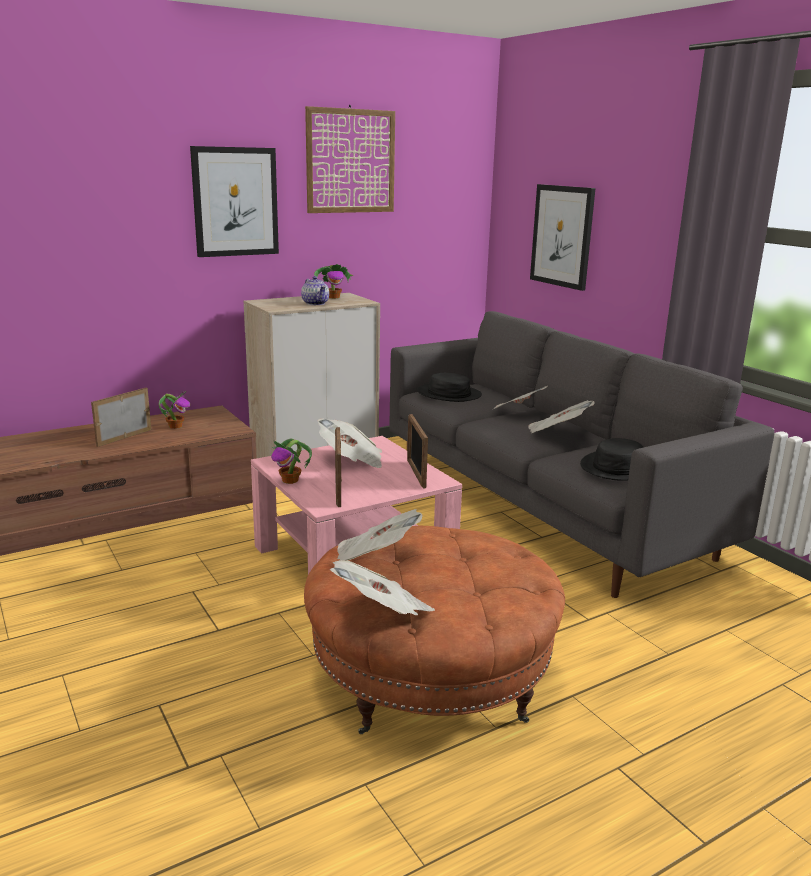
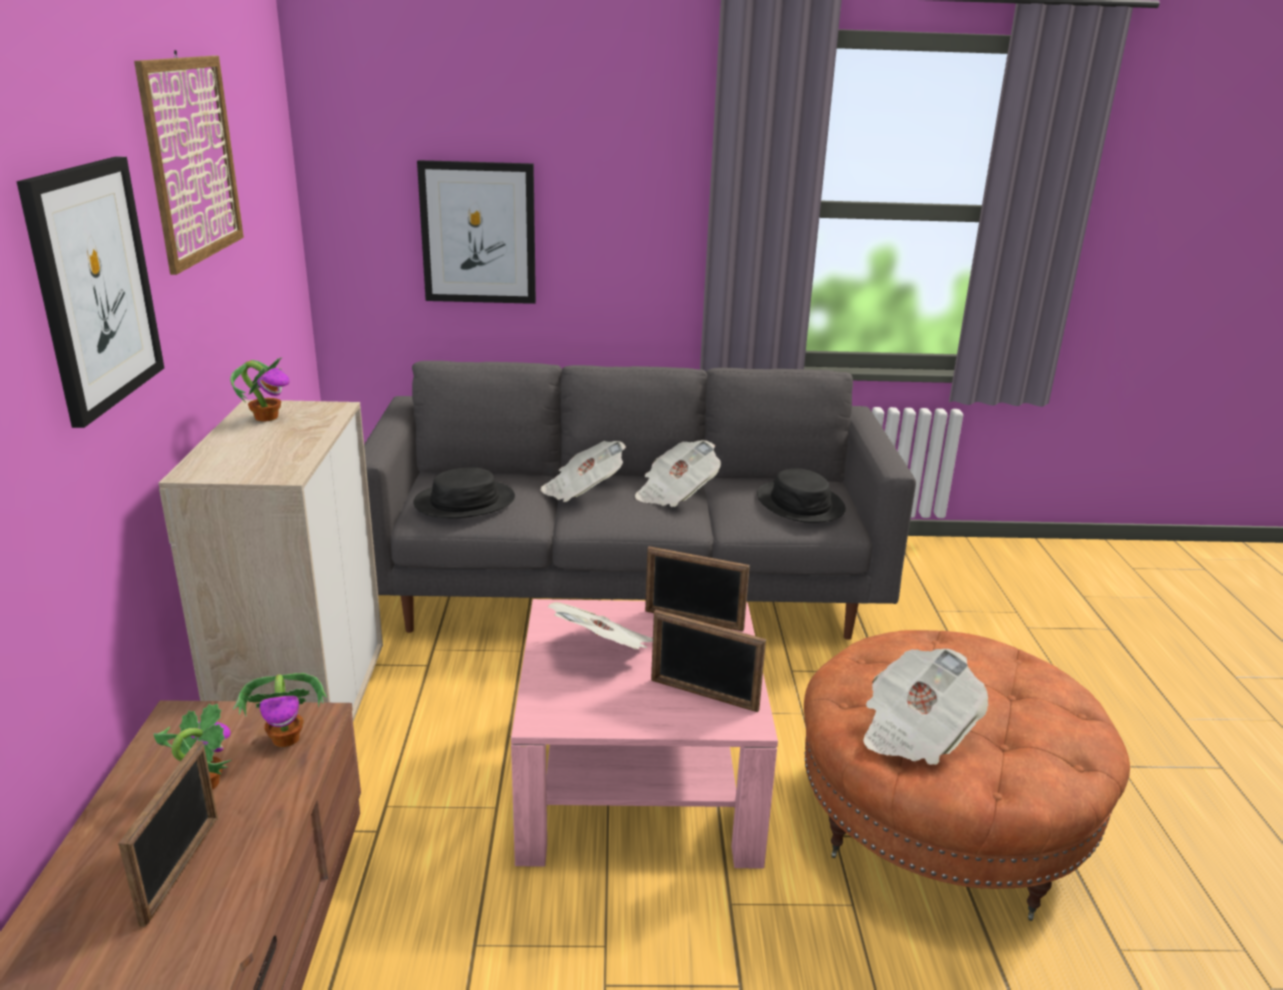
camera: 60 degrees left, 5 degrees up
(124, 437) = (181, 868): picture frame -> picture frame turned 150 degrees counterclockwise
(291, 480) = (634, 723): potted plant -> potted plant (287, 738)
(316, 303) = (292, 439): teapot -> none
(382, 612) = (1057, 772): newspaper -> none

